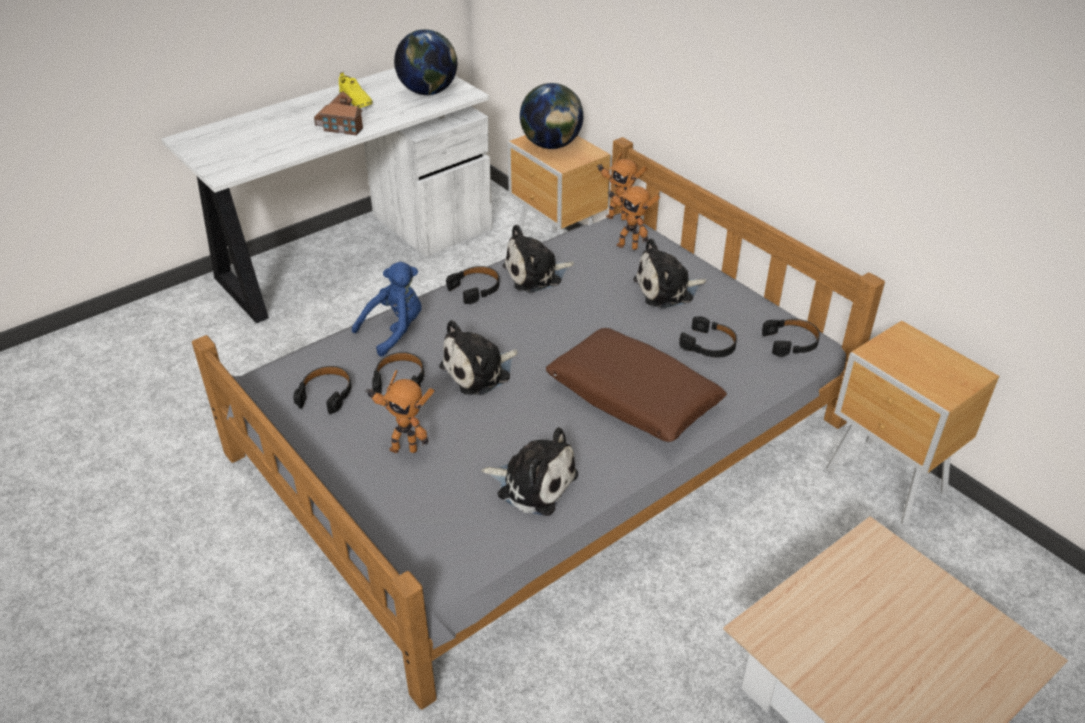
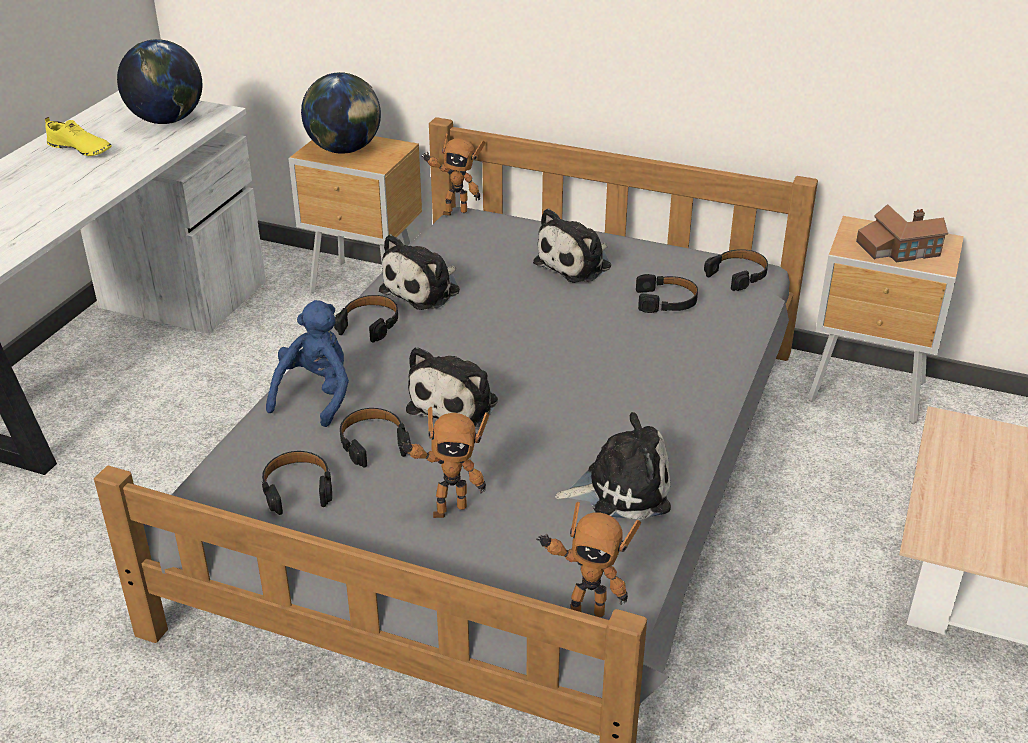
camera: 30 degrees left, 5 degrees down
(341, 124) = (89, 178): toy house -> toy house (898, 249)
(628, 245) = (495, 235): toy robot -> toy robot (583, 612)
(633, 397) = (640, 372): brown pillow -> none

